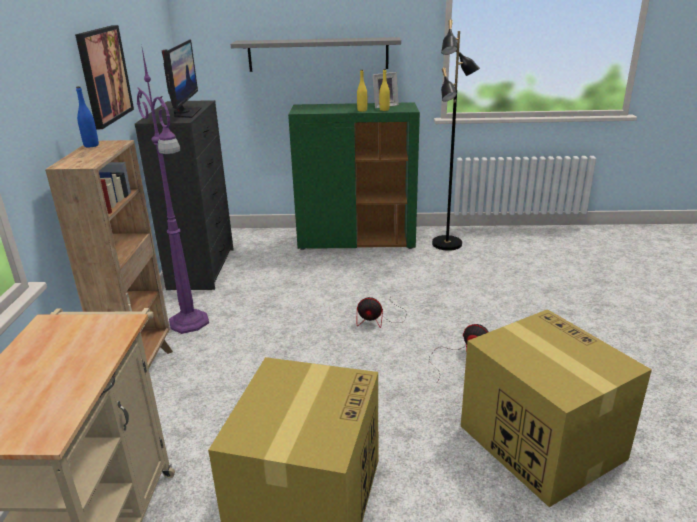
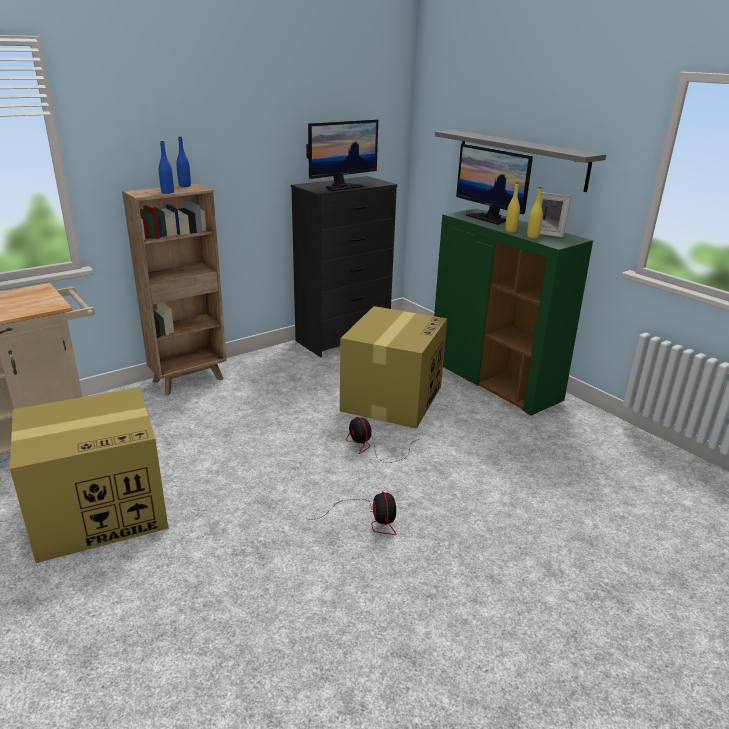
camera: 50 degrees right, 0 degrees up
(104, 75) = (254, 136): picture -> none
(104, 154) = (167, 192): none -> blue bottle
(190, 323) = (264, 369): purple floor lamp -> none
(324, 107) = (489, 218): none -> monitor
(447, 244) = (576, 432): black floor lamp -> none
(539, 441) = (272, 622): cardboard box -> cardboard box (392, 398)

